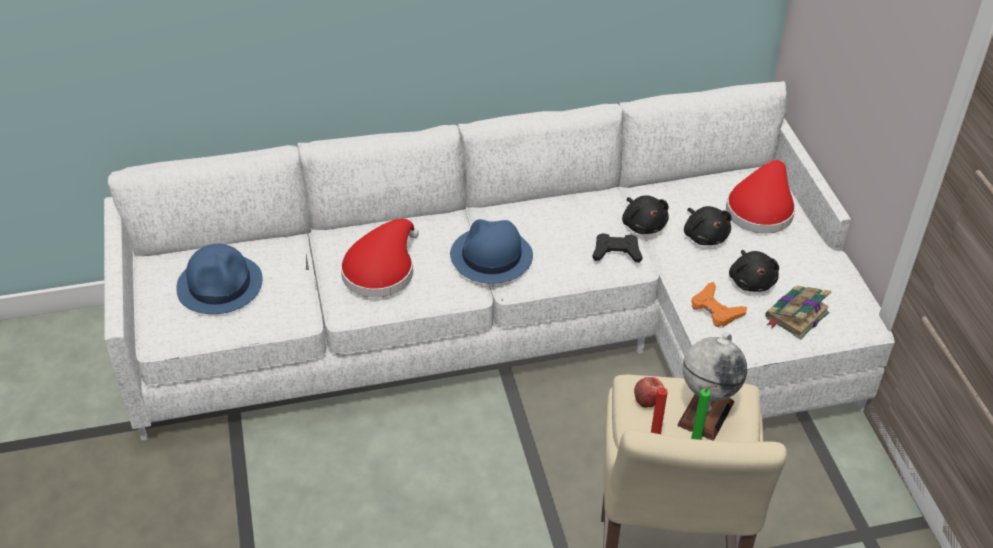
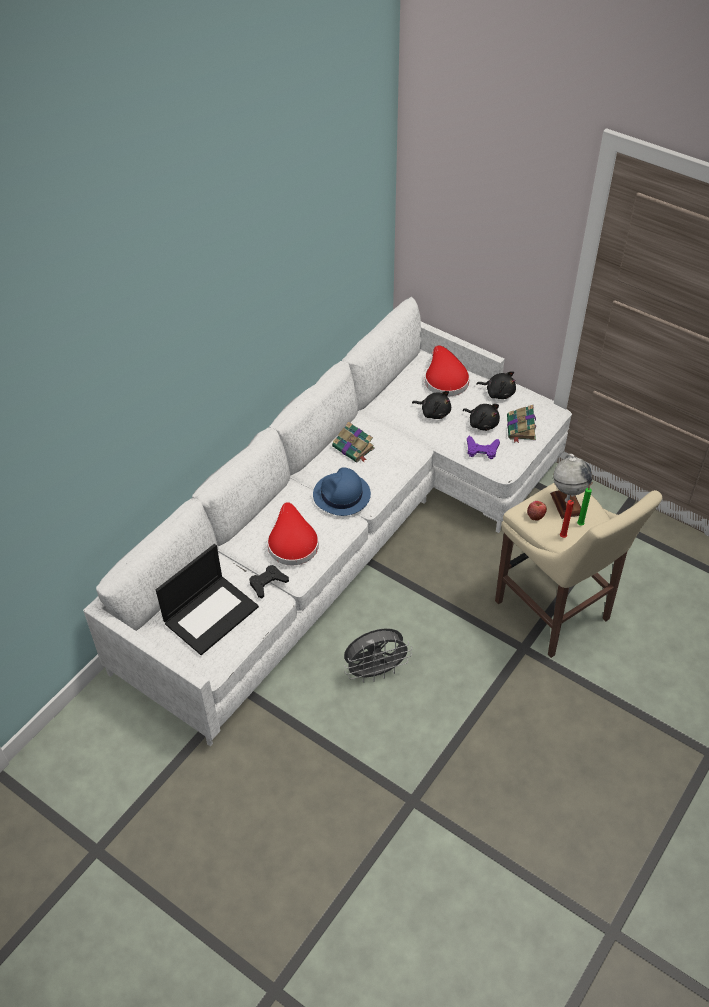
camera: 40 degrees left, 5 degrees up
(220, 285) = (211, 614): blue hat -> laptop
(380, 491) = (375, 671): none -> grey fan
(562, 218) = (354, 448): none -> book
(616, 252) = (402, 450): black game controller -> black game controller (268, 583)
(643, 224) = (396, 425): black plush toy -> black plush toy (498, 393)
(715, 309) = (482, 450): orange game controller -> purple game controller

